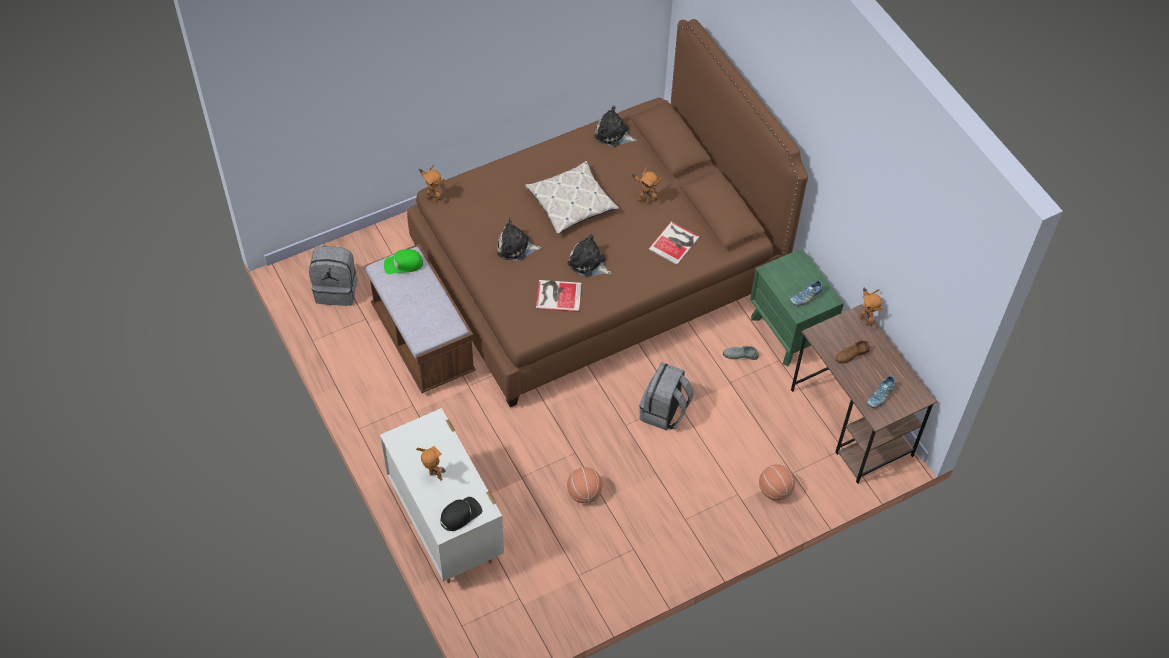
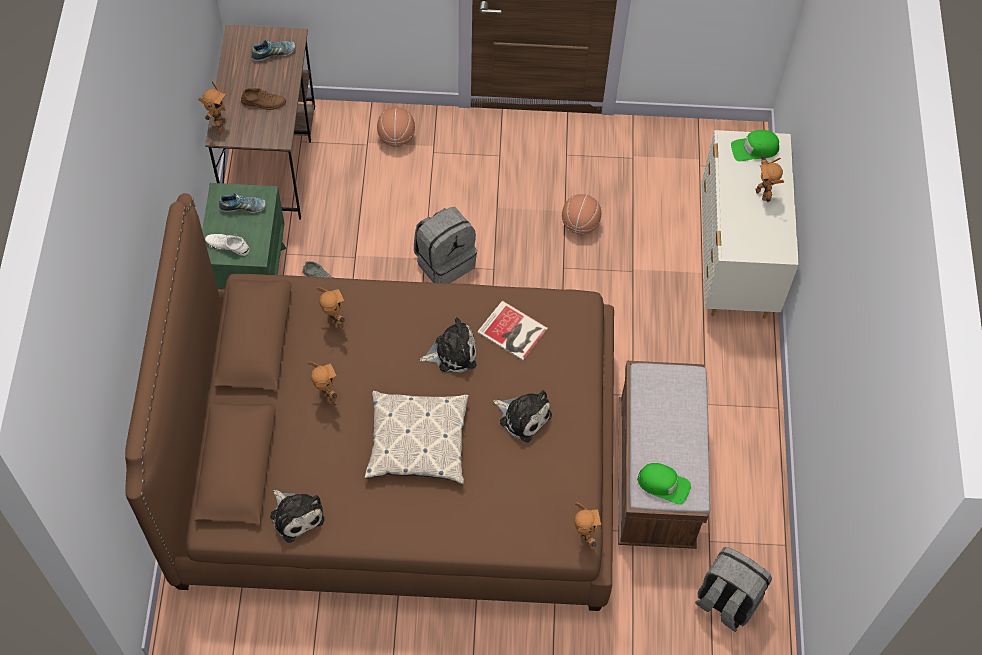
camera: 150 degrees left, 5 degrees up
(460, 515) = (754, 149): black cap -> green cap
(588, 263) = (452, 352): plush toy -> plush toy turned 75 degrees counterclockwise
(675, 243) = (335, 327): book -> toy robot
(792, 268) = (227, 246): none -> white shoe

